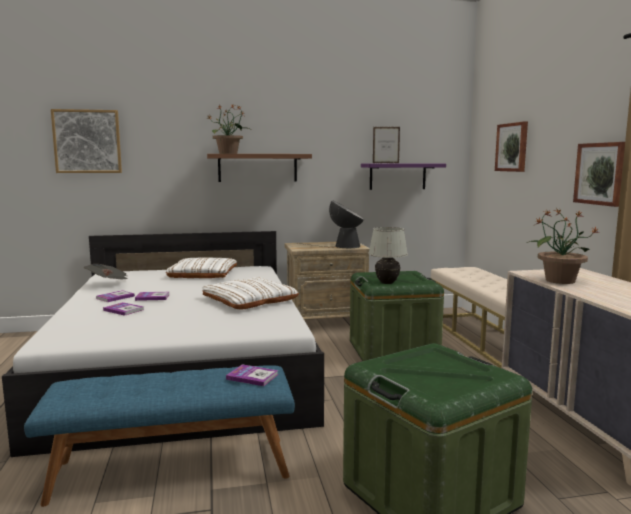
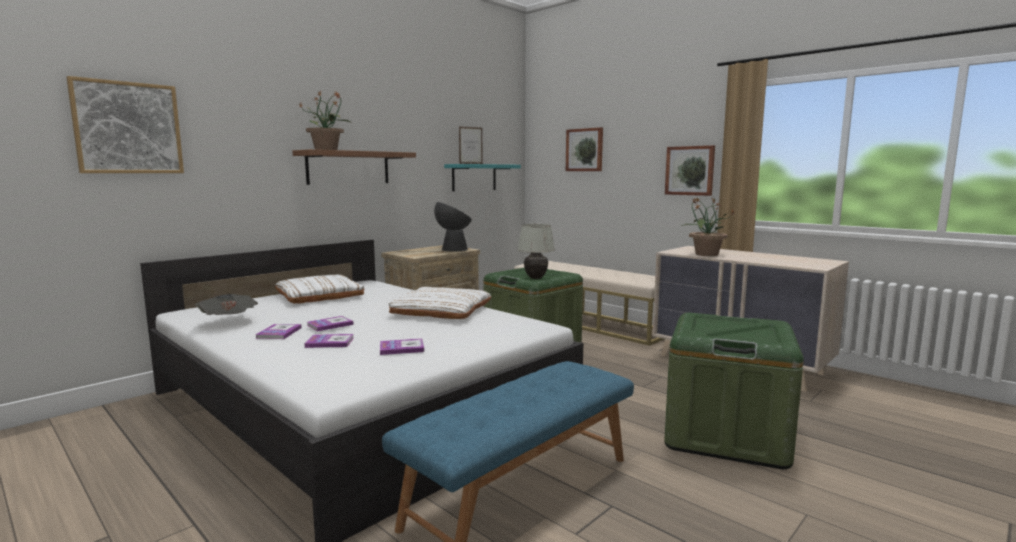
camera: 35 degrees left, 0 degrees up
(252, 376) = (578, 372): book -> book (401, 348)
(397, 176) = (474, 177): purple shelf -> turquoise shelf

